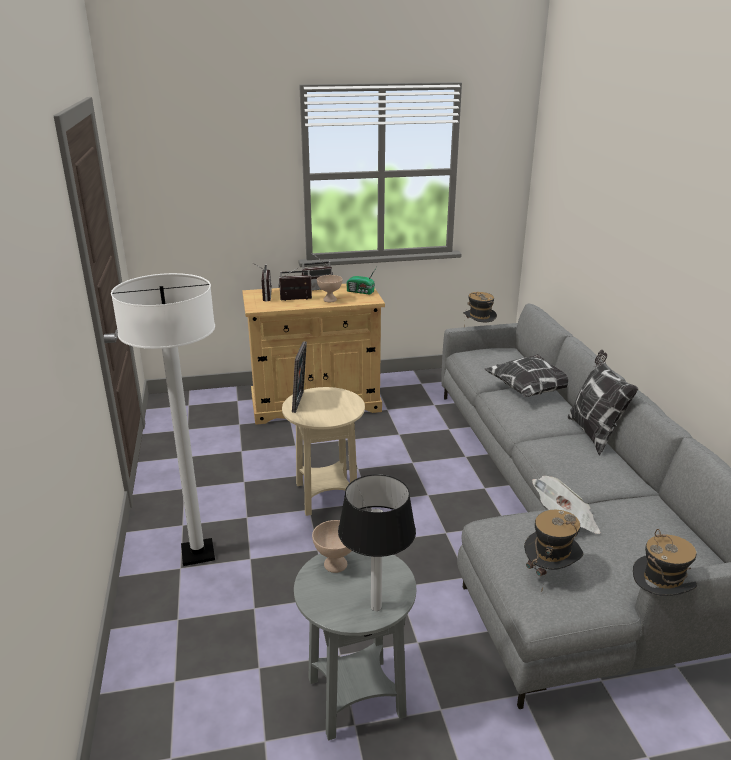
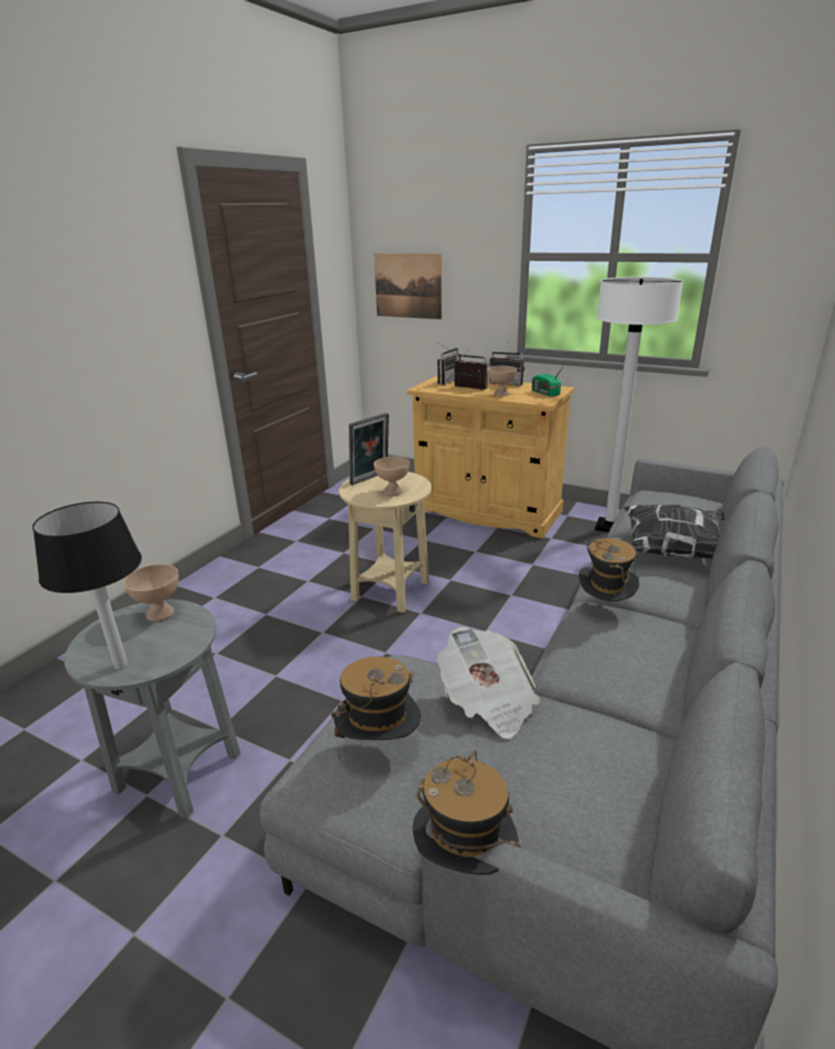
camera: 40 degrees right, 0 degrees up
(187, 210) = (408, 286): none -> picture
(198, 553) = (239, 592): white floor lamp -> white floor lamp (609, 527)
(336, 407) = (393, 491): none -> beige bowl
(478, 331) = (675, 469): hat -> hat (604, 609)
(594, 434) = (692, 628): pillow -> none

